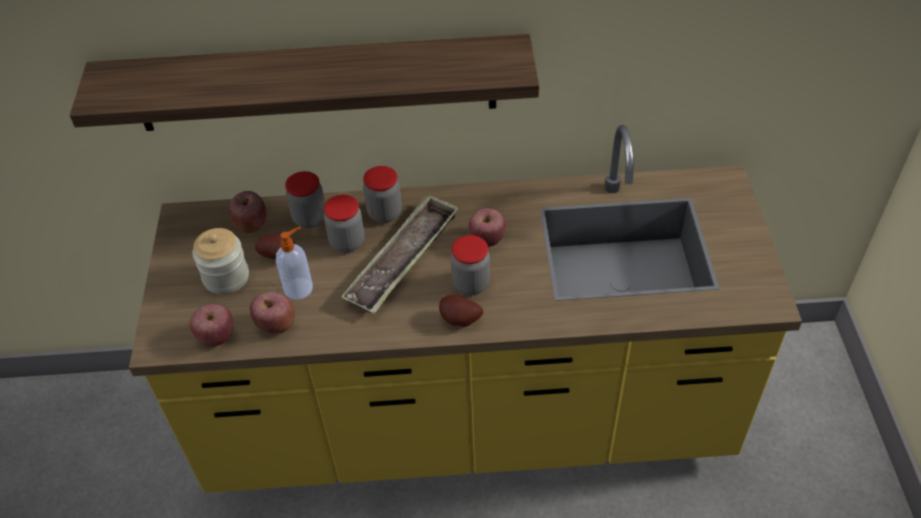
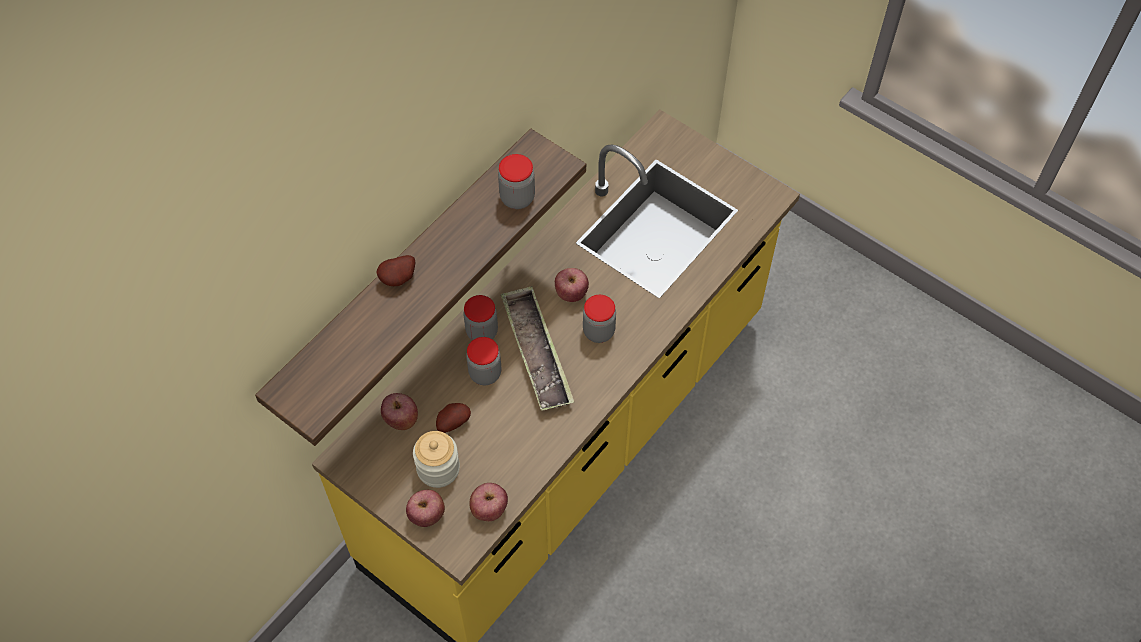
camera: 50 degrees left, 10 degrees up
(276, 325) = (516, 466): apple -> apple (427, 515)
(299, 288) = (497, 431): soap dispenser -> none
(310, 218) = (436, 380): jar -> jar (517, 198)
(460, 321) = (622, 361): potato -> potato (399, 279)

